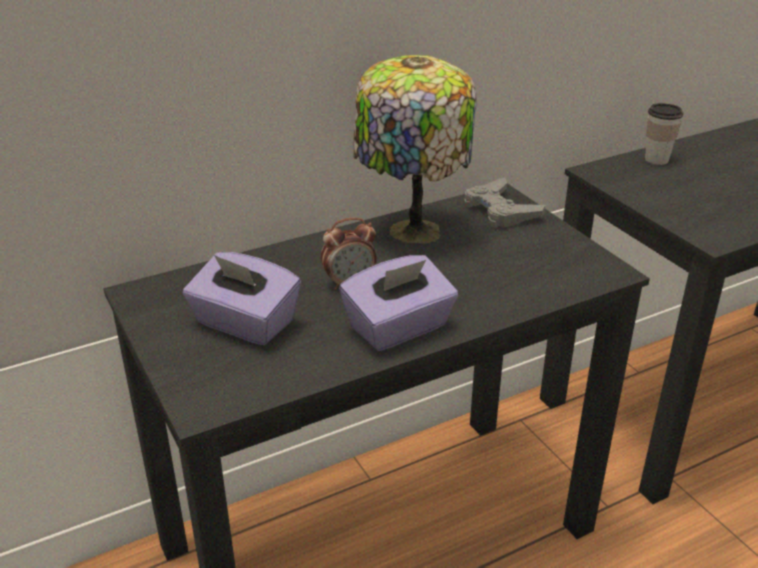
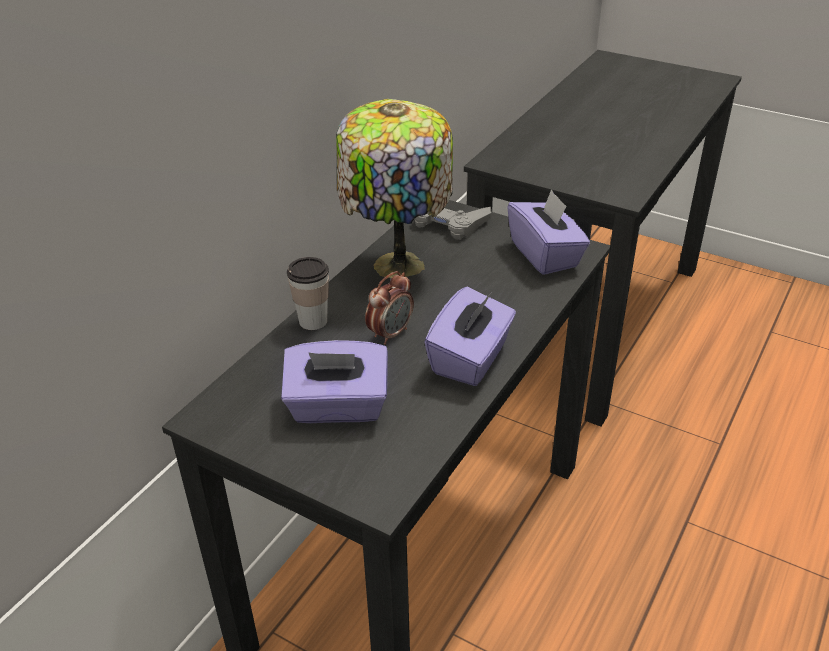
camera: 30 degrees left, 5 degrees up
(568, 265) = (545, 254): none -> purple tissue box
(656, 159) = (525, 137): cup -> cup (313, 321)

